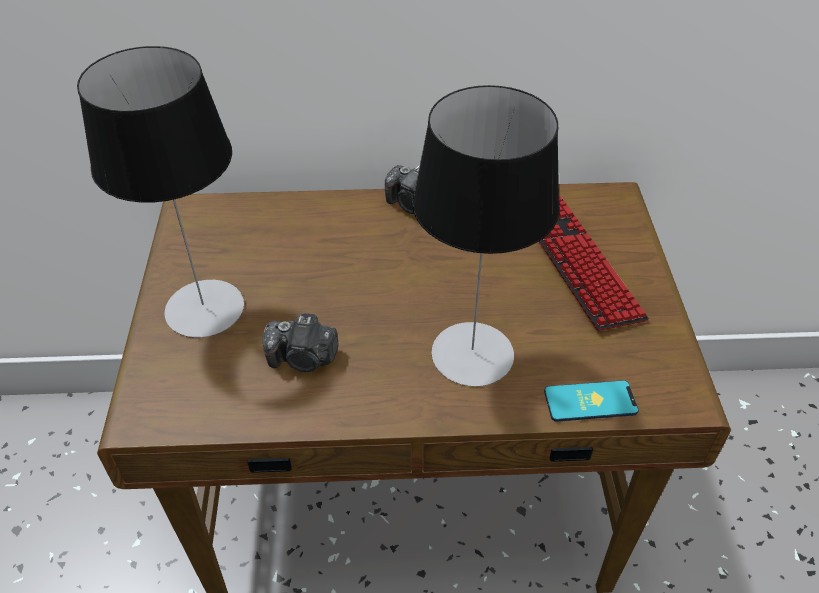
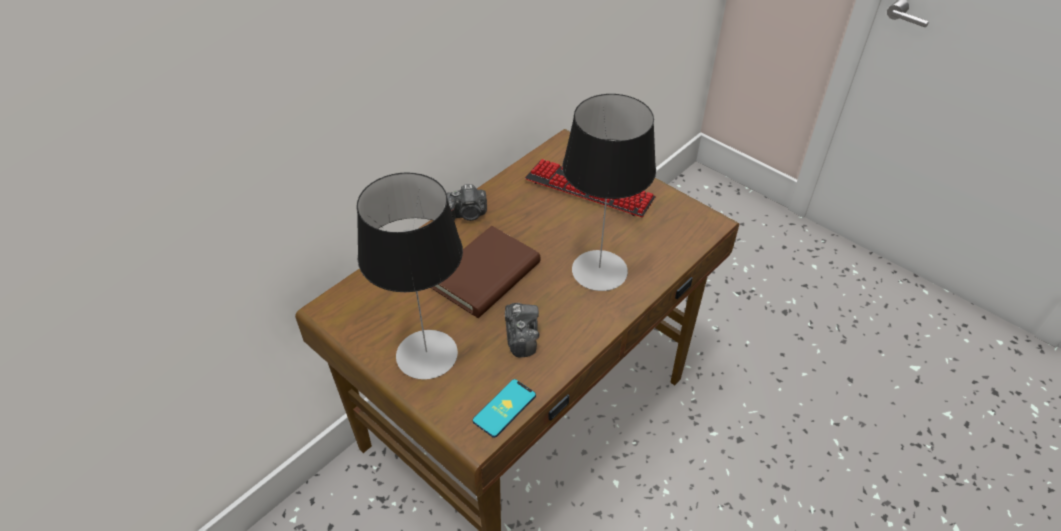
camera: 45 degrees left, 0 degrees up
(303, 358) = (521, 336): camera -> camera turned 60 degrees counterclockwise
(352, 275) = (486, 276): none -> brown book
(590, 401) = (676, 253): phone -> phone (504, 408)

